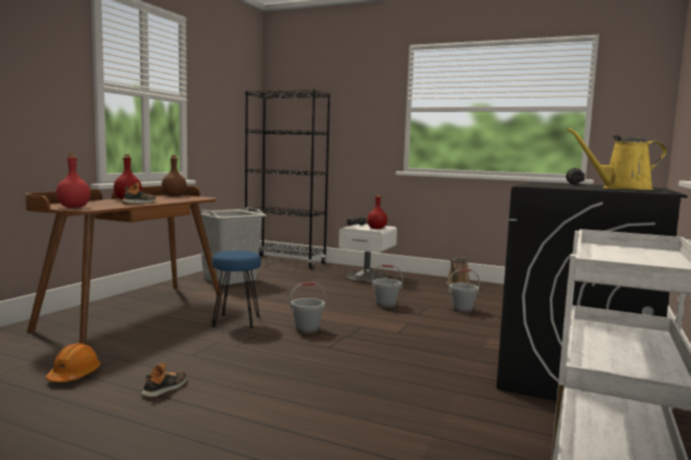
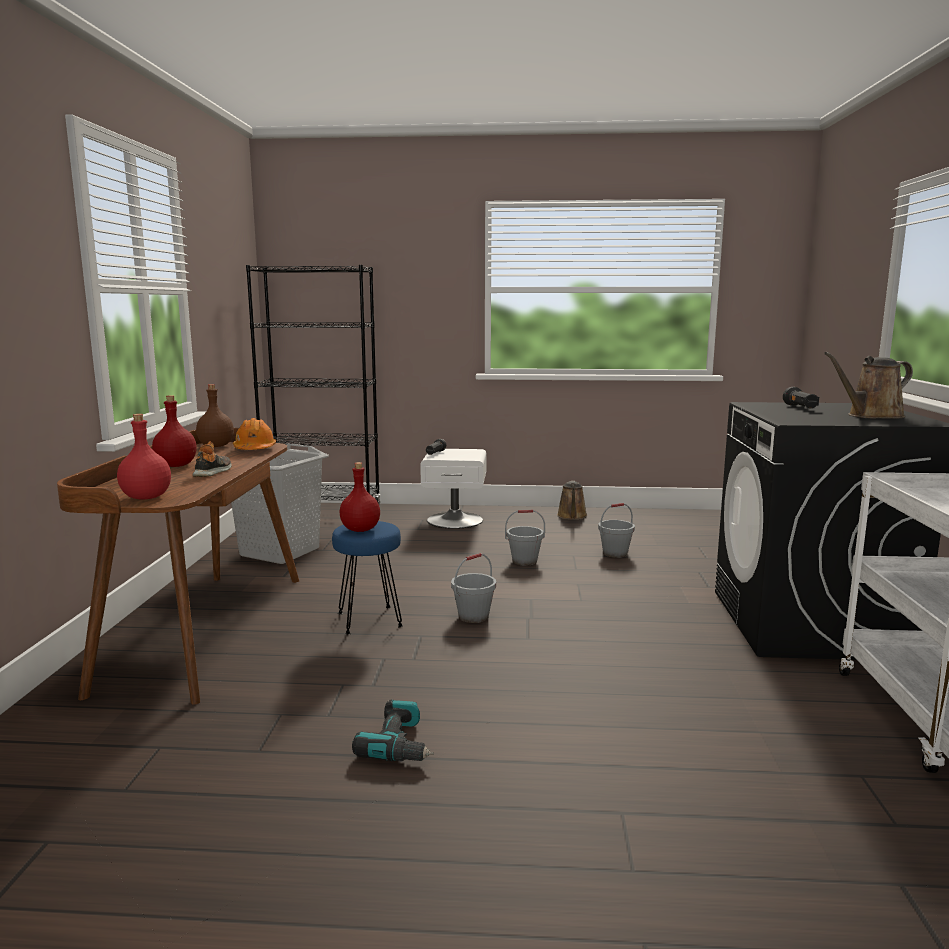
camera: 20 degrees left, 5 degrees up
(74, 375) = (249, 755): orange hard hat -> orange hard hat (255, 449)
(165, 388) = (400, 745): shoe -> power drill
(377, 228) = (469, 456): red bottle -> red bottle (361, 529)
(621, 188) = (871, 416): yellow watering can -> brown watering can

